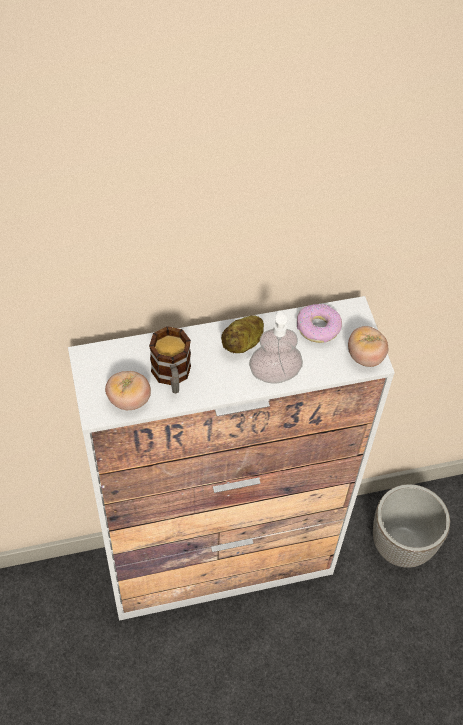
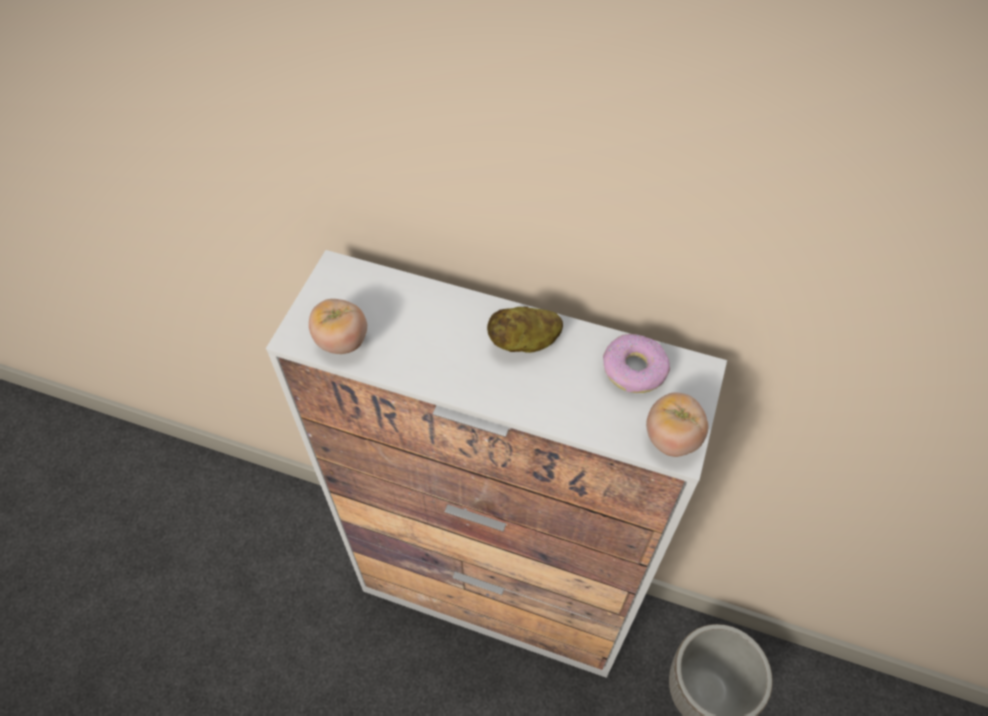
camera: 35 degrees right, 0 degrees up
(172, 376) = (411, 338): mug -> none
(274, 374) = (535, 398): soap dispenser -> none

